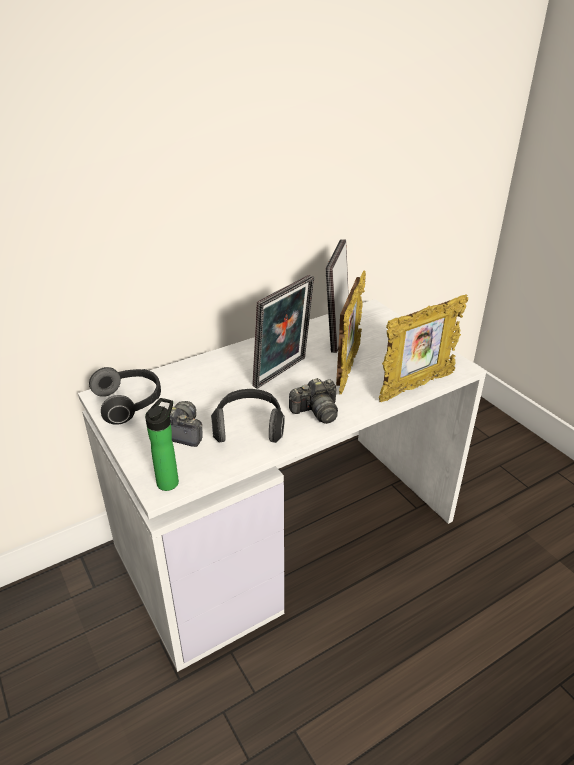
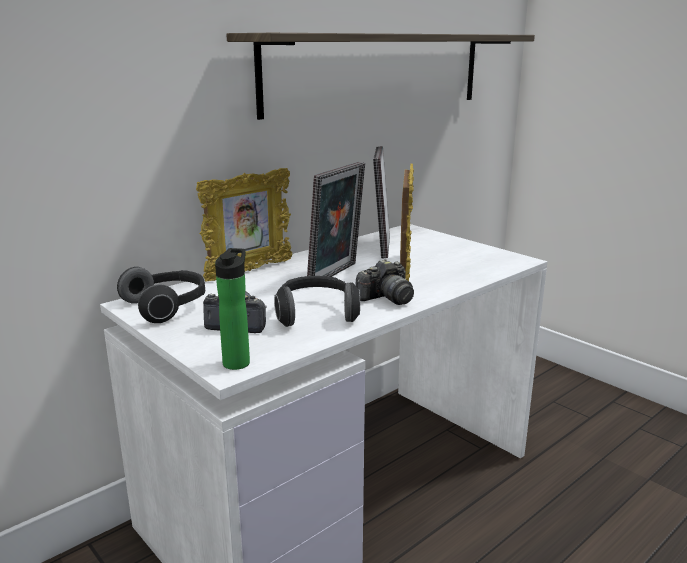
camera: 10 degrees left, 15 degrees down
(350, 161) = (379, 71): none -> shelf
(415, 387) = (483, 275): picture frame -> picture frame (249, 271)

